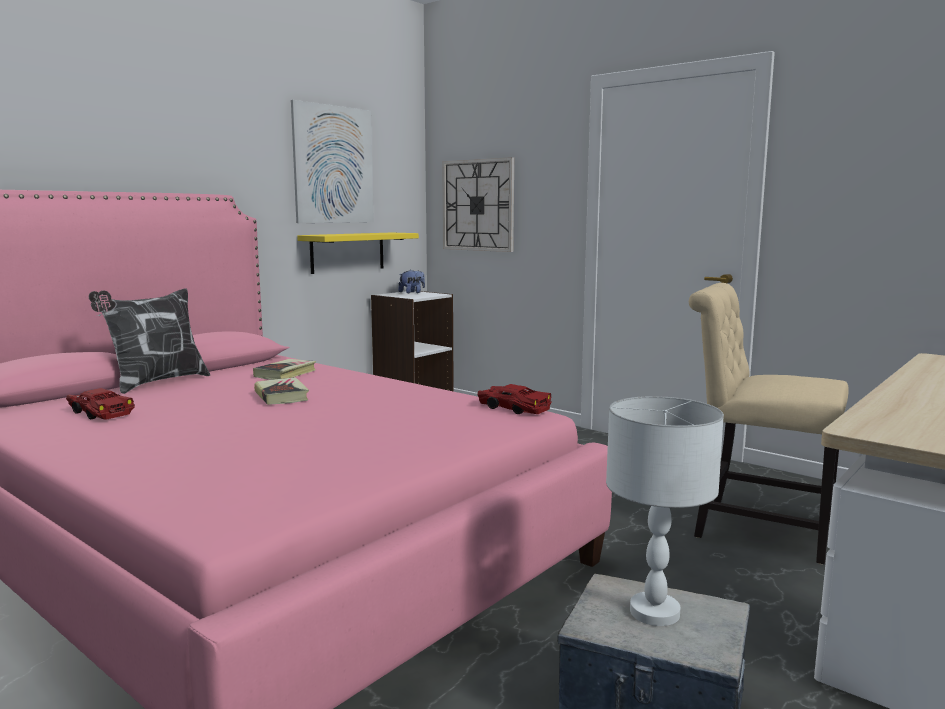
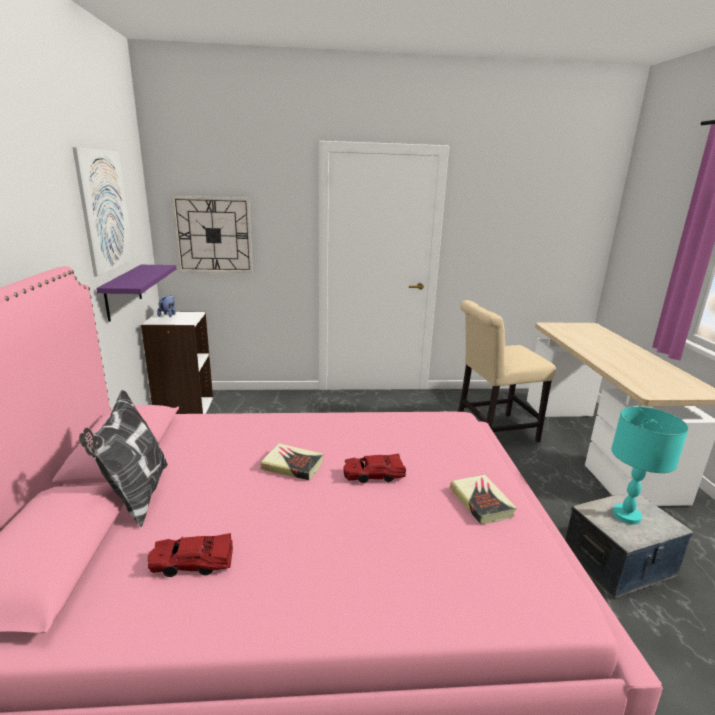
camera: 45 degrees left, 10 degrees up
(285, 374) = (227, 437): book -> book (481, 502)
(347, 252) = (123, 292): yellow shelf -> purple shelf
(513, 408) = (441, 417): red toy car -> red toy car (374, 474)
(655, 613) = (627, 516): white table lamp -> turquoise table lamp

